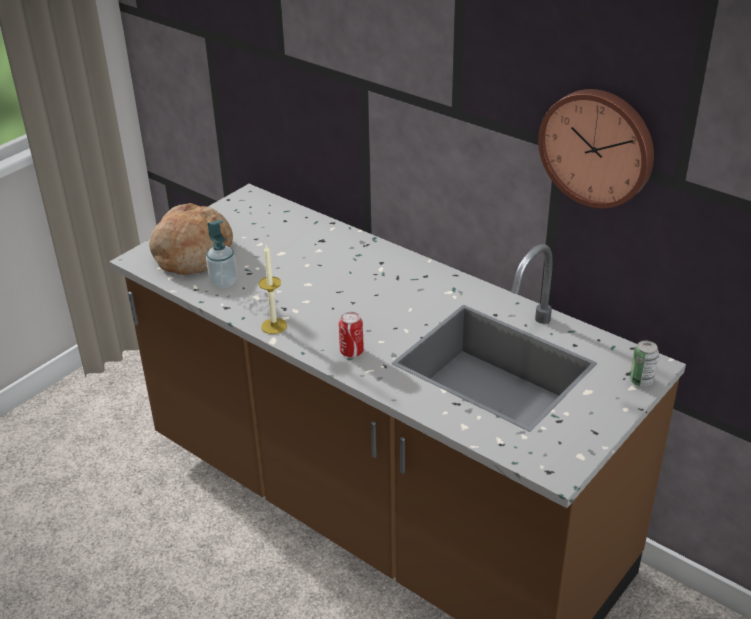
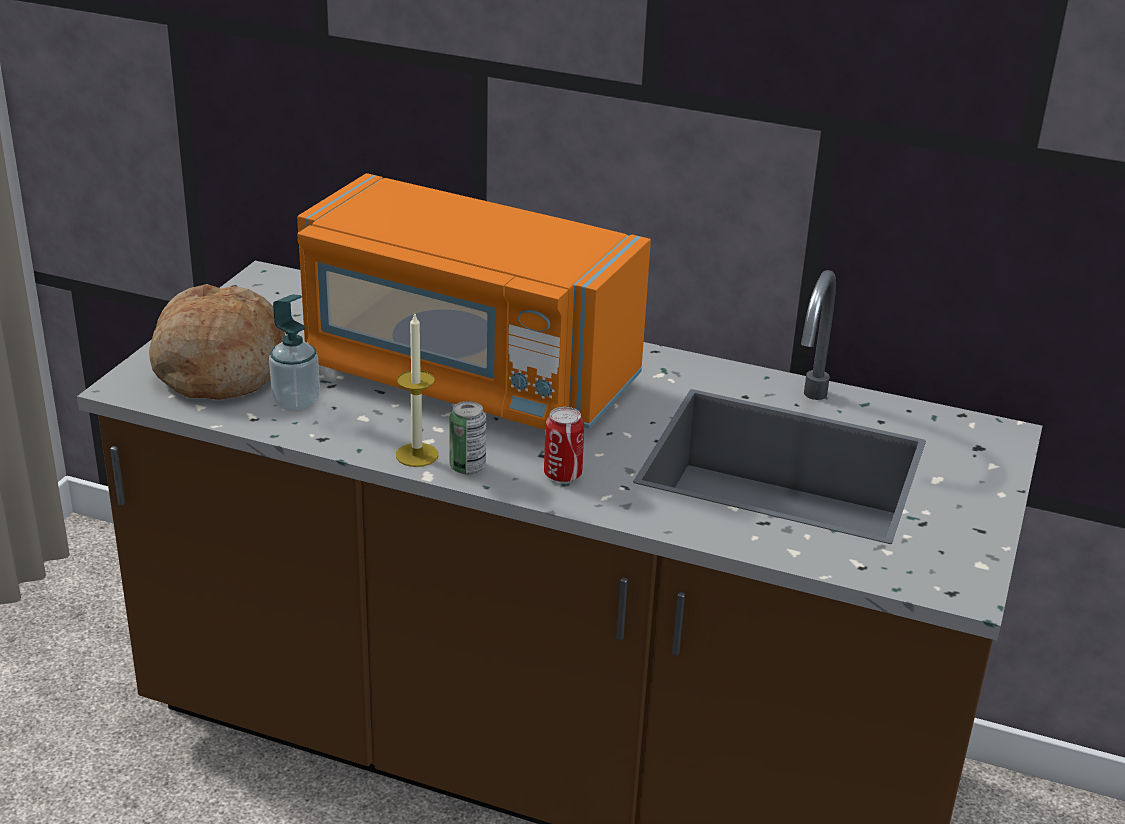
camera: 20 degrees left, 5 degrees down
(330, 277) = (466, 375): none -> orange microwave
(598, 147) = (899, 114): wall clock -> none
(641, 381) = (999, 455): can -> can (467, 467)

